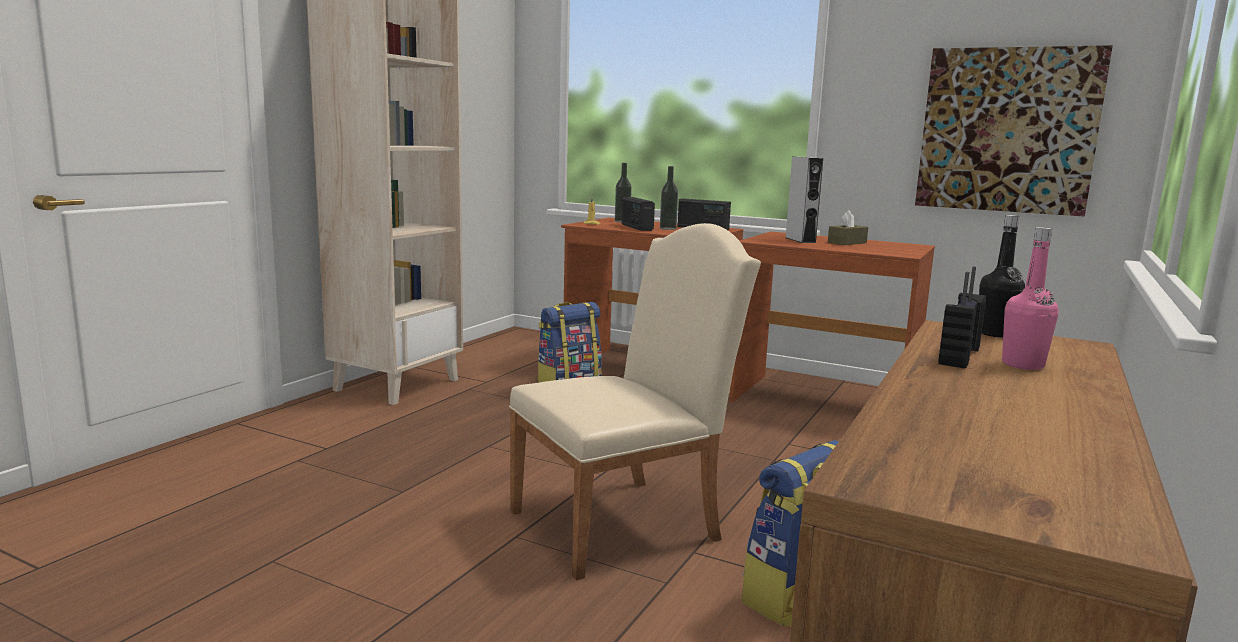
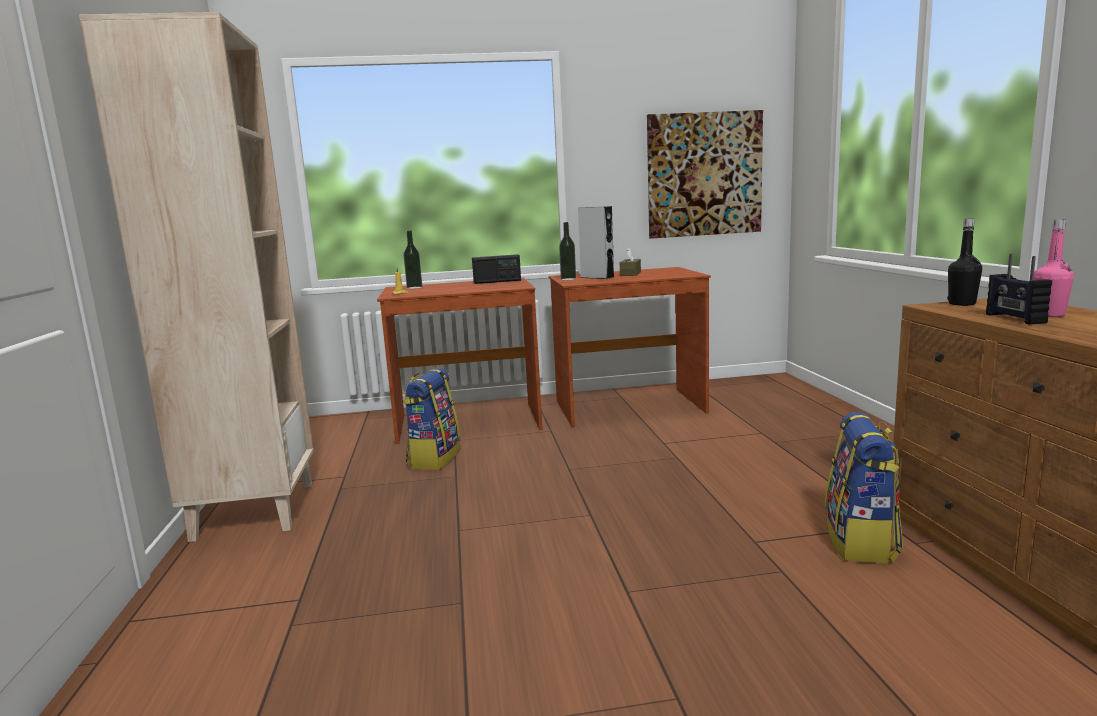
camera: 35 degrees left, 0 degrees up
(626, 522) = (677, 542): beige chair -> none
(636, 227) = (448, 290): radio -> none
(668, 228) = (475, 286): bottle -> bottle (568, 279)

